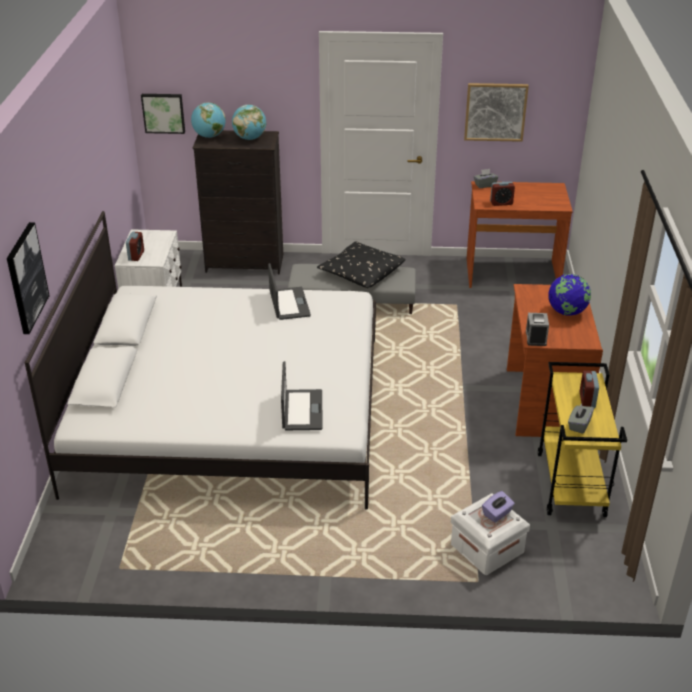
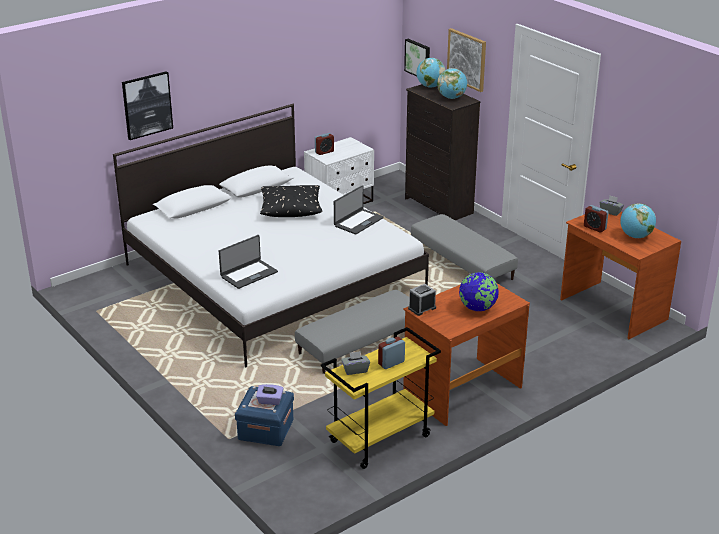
camera: 50 degrees right, 5 degrees down
(361, 273) = (471, 240): black pillow -> black pillow (290, 208)
(408, 418) = (360, 342): none -> grey ottoman
(487, 548) = (266, 430): white storage box -> blue storage box
(495, 111) = (633, 144): picture -> picture (467, 59)
(536, 195) = (635, 236): none -> globe

